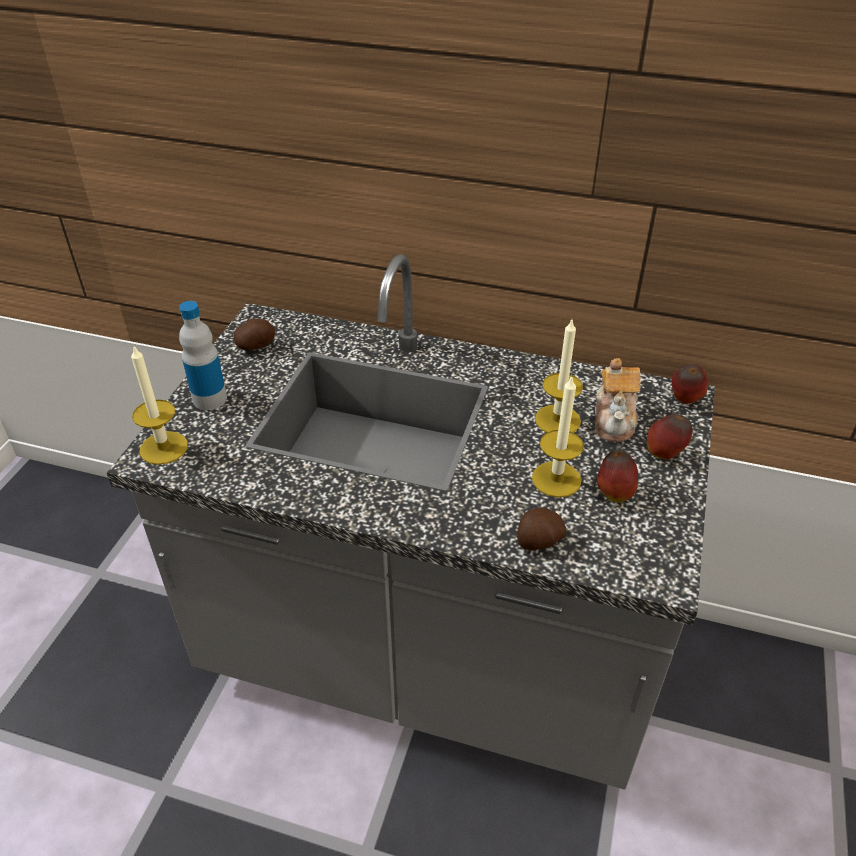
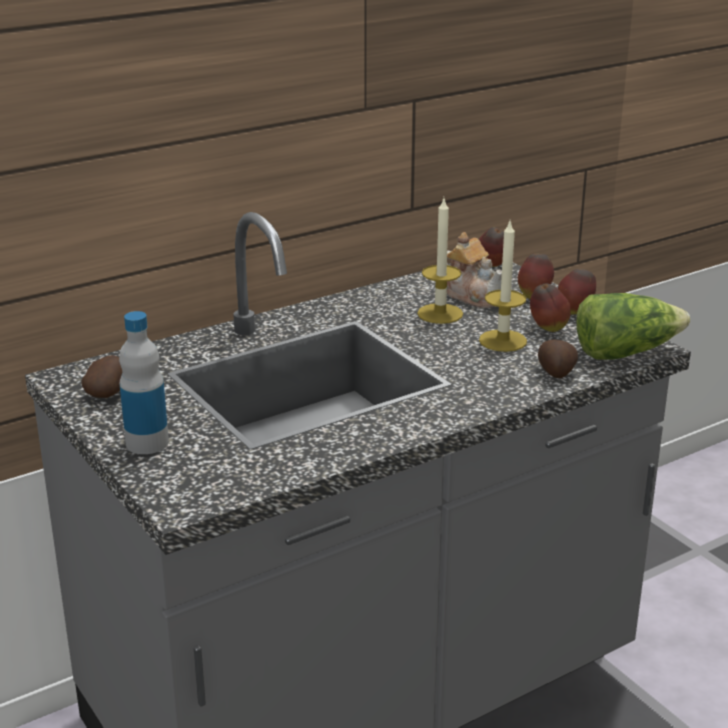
camera: 50 degrees left, 15 degrees down
(163, 448) = (180, 490): candle -> none
(633, 566) = (625, 352): none -> lettuce
(668, 494) = (575, 312): none -> apple

